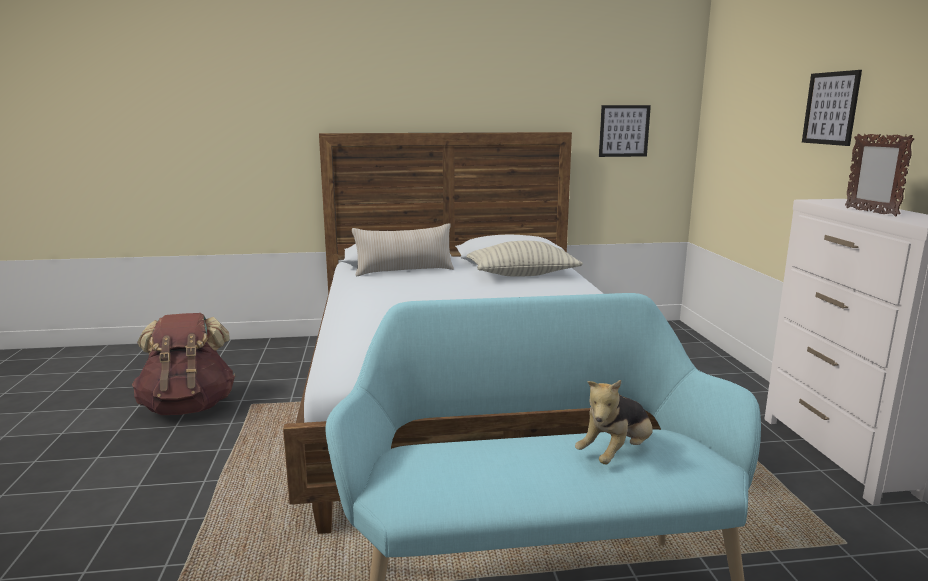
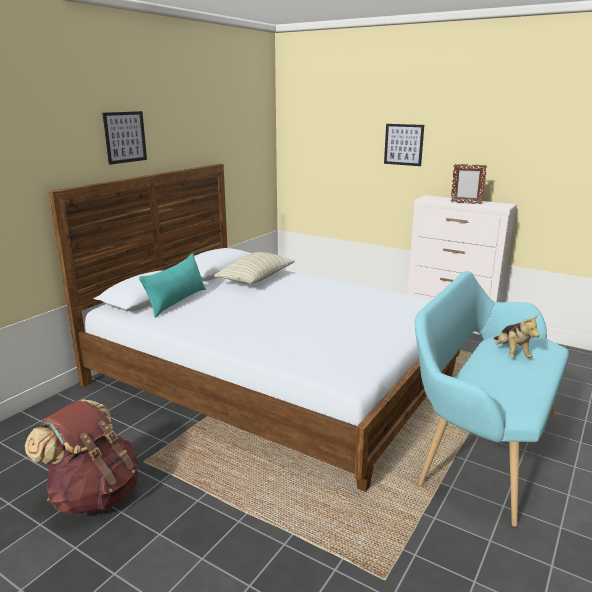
camera: 50 degrees left, 5 degrees up
(404, 271) = (177, 301): beige pillow -> turquoise pillow
(624, 131) = (244, 158): picture -> picture (125, 137)

